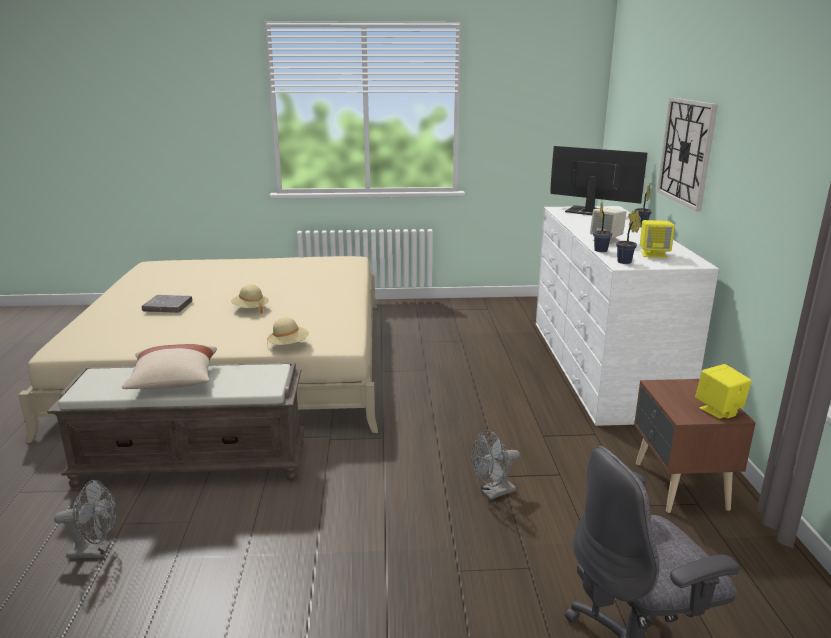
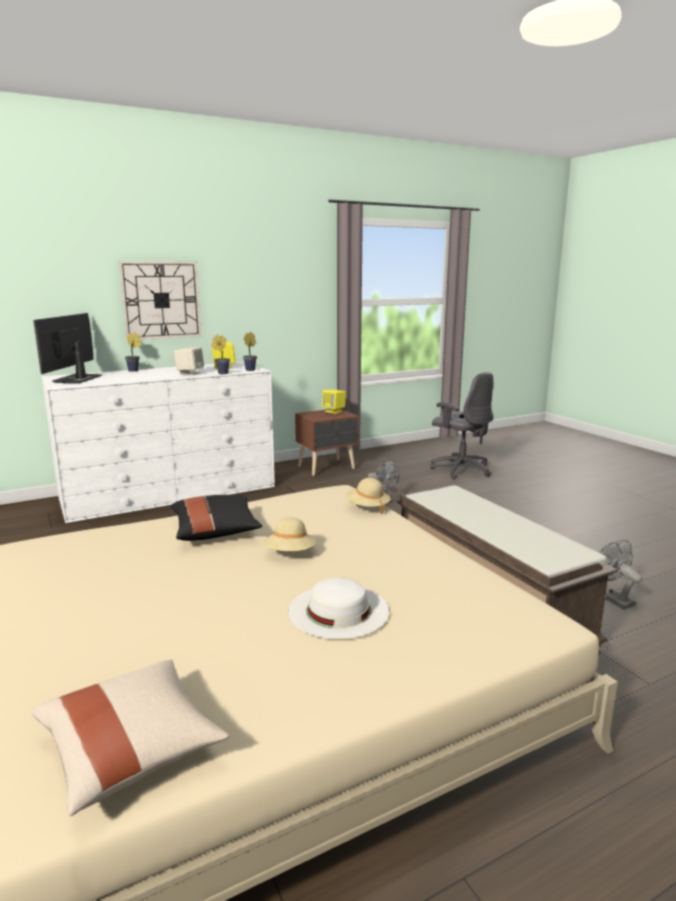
camera: 115 degrees left, 5 degrees down
(168, 307) = (338, 610): grey book -> white hat
(174, 382) = (500, 522): beige pillow -> beige pillow (131, 750)
(315, 297) = (215, 531): none -> black pillow

